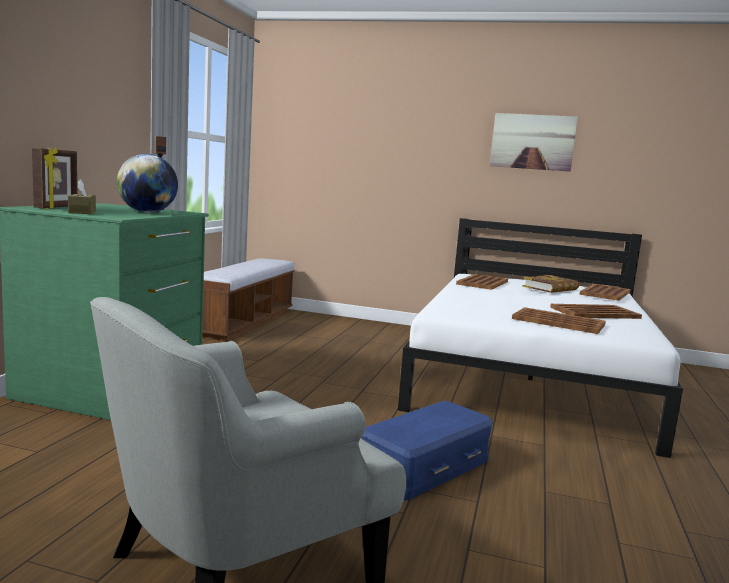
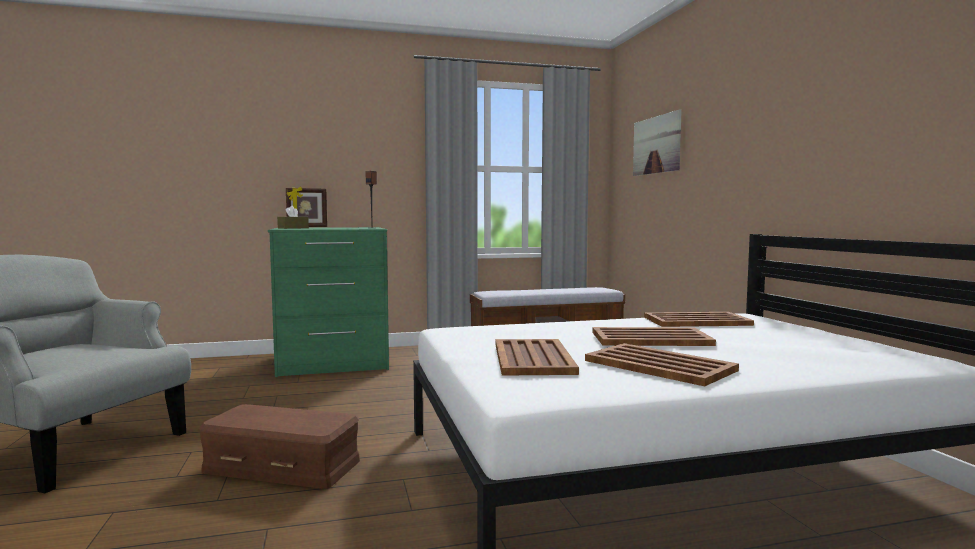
camera: 60 degrees right, 5 degrees down
(147, 212) = (338, 228): globe -> none
(426, 467) = (281, 466): blue storage box -> brown storage box
(532, 142) = (841, 102): picture -> picture (656, 145)
(550, 288) = (770, 337): book -> none
(605, 293) = (858, 357): brown tray -> brown tray (649, 338)

